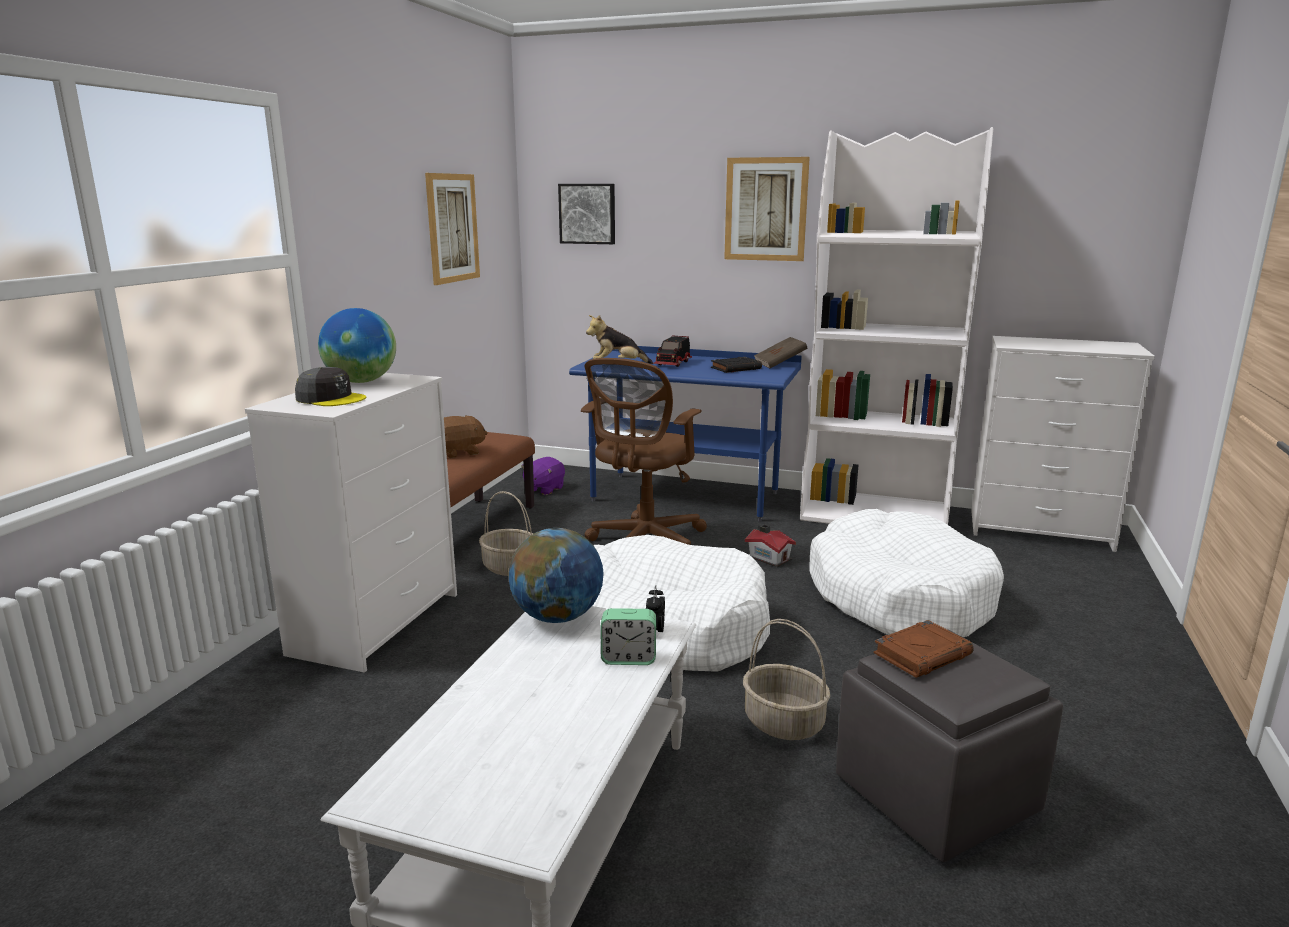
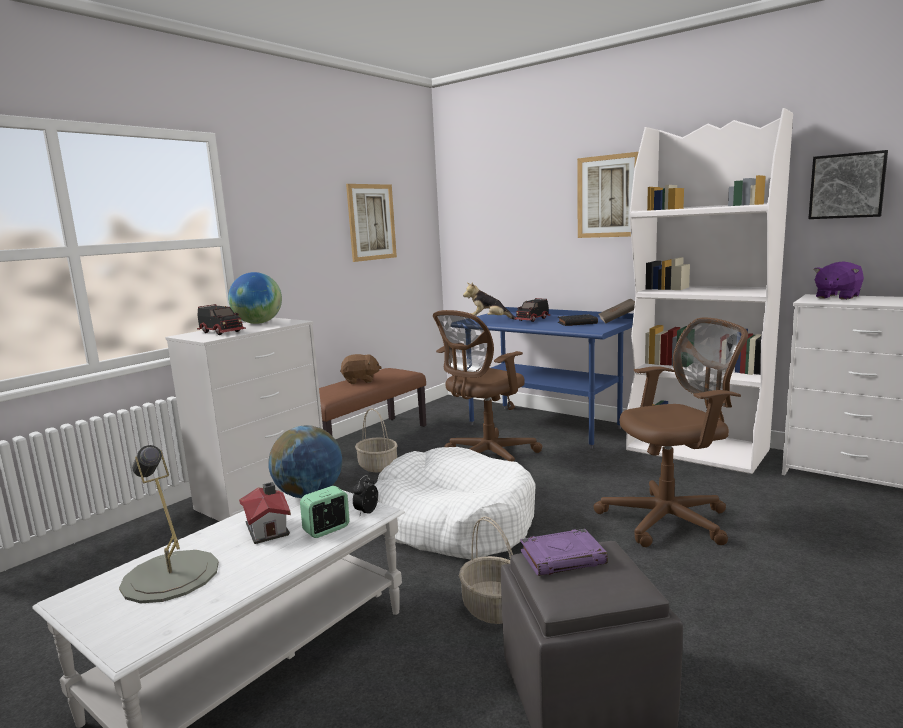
camera: 20 degrees right, 5 degrees down
(331, 398) = (222, 332): grey cap -> toy truck
(484, 745) = (170, 576): none -> grey table lamp
(544, 489) = (442, 414): purple plush toy -> purple plush toy (837, 297)
(588, 213) = (482, 209): picture -> picture (847, 186)
(628, 658) = (327, 529): alarm clock -> alarm clock turned 120 degrees clockwise
(769, 557) = (578, 477): toy house -> toy house (268, 528)
(899, 597) = (671, 520): white dog bed -> brown office chair
(922, 654) = (563, 557): brown book -> purple book

